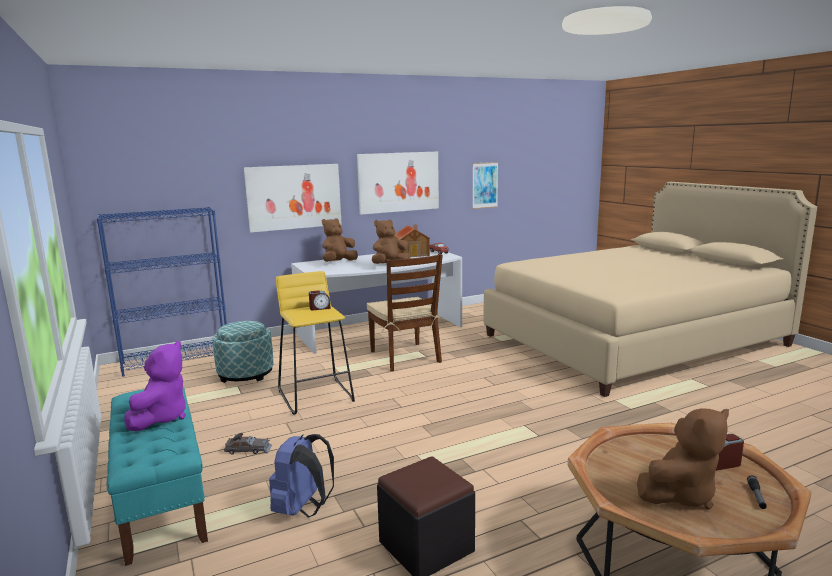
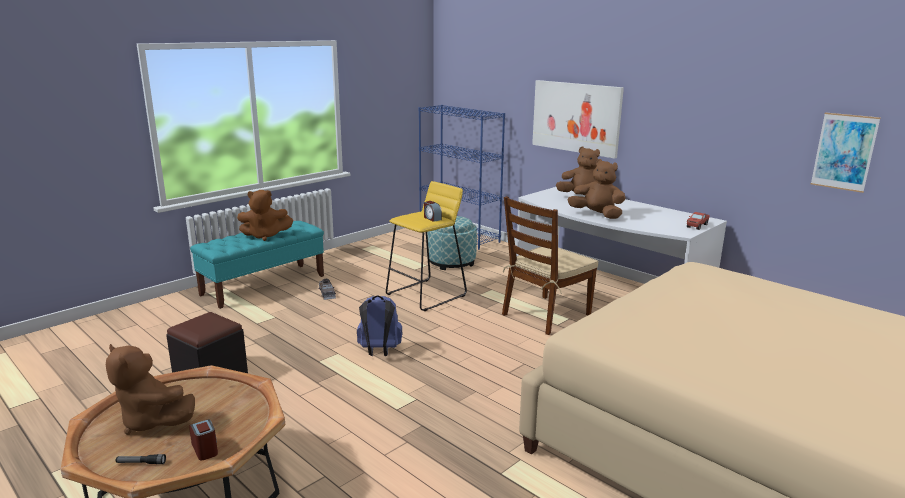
camera: 70 degrees right, 5 degrees up
(161, 418) = (265, 236): purple plush toy -> brown plush toy
(302, 509) = (254, 326): blue backpack -> blue backpack (379, 351)
(398, 182) = (696, 121): picture -> none
(412, 254) = (669, 216): toy house -> none

